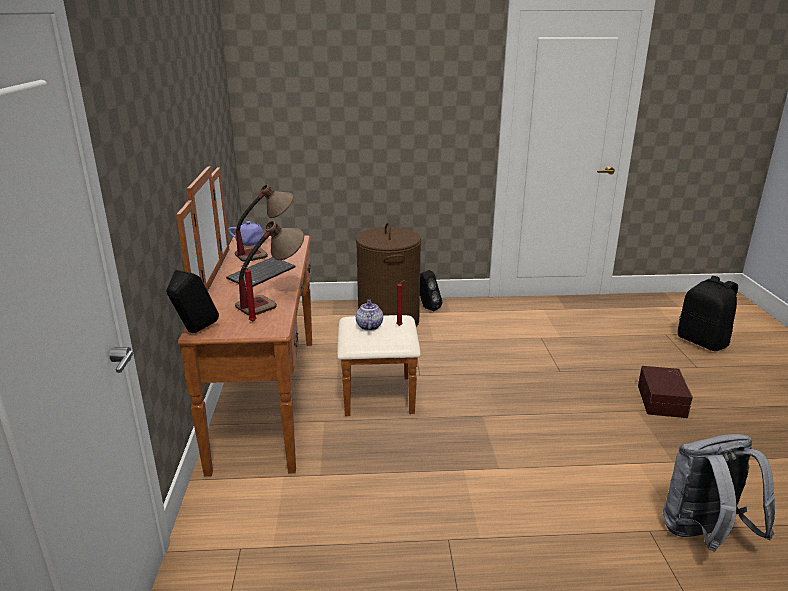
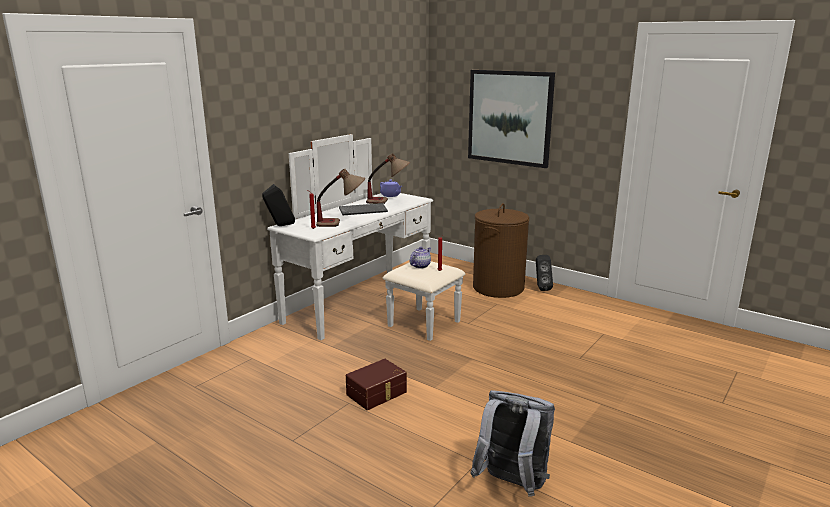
camera: 40 degrees right, 5 degrees down
(293, 397) = (374, 306): brown dresser -> white dresser
(358, 116) = (509, 117): none -> picture
(663, 401) = (637, 408): brown storage box -> brown storage box (377, 394)
(703, 342) = (770, 390): black backpack -> none

